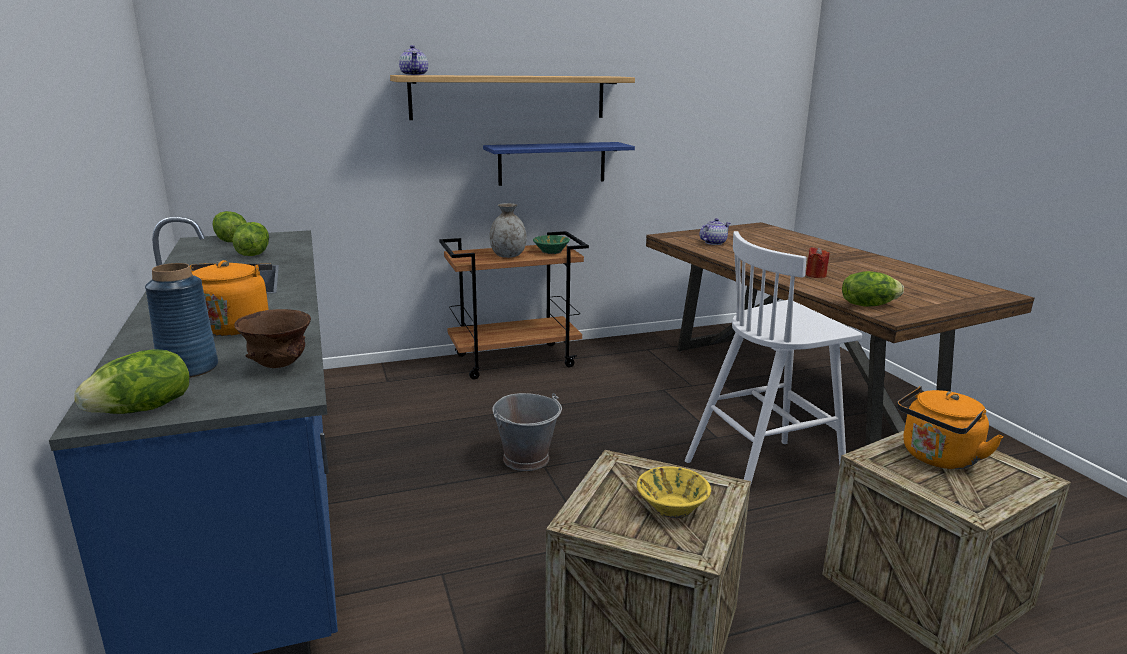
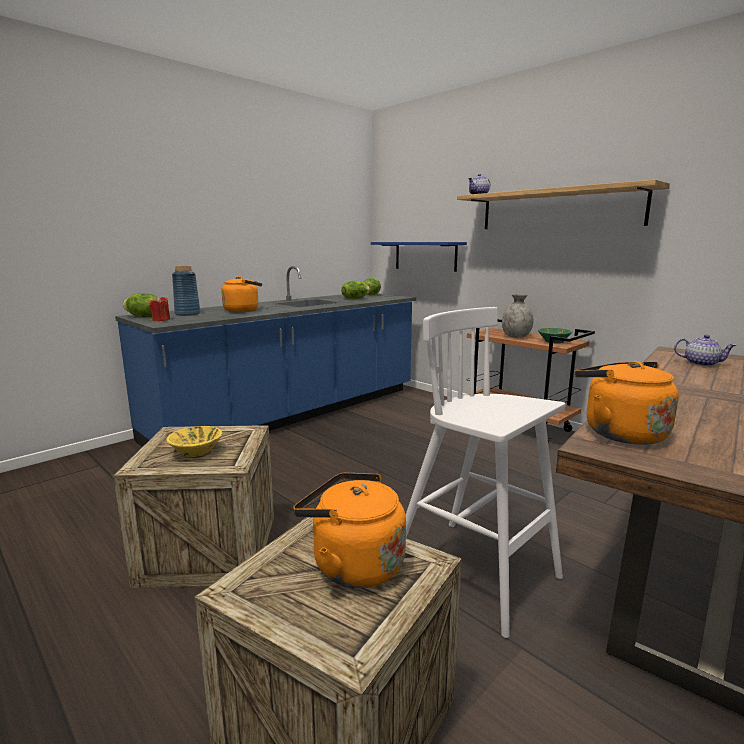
camera: 65 degrees right, 5 degrees down
(280, 366) = (196, 319): brown bowl -> none
(527, 459) = (385, 464): grey bucket -> none
(552, 163) = (590, 267): blue shelf -> blue shelf (425, 256)
(815, 275) = (690, 405): red candle -> red candle (161, 320)
(867, 305) = (619, 432): lettuce -> orange kettle

